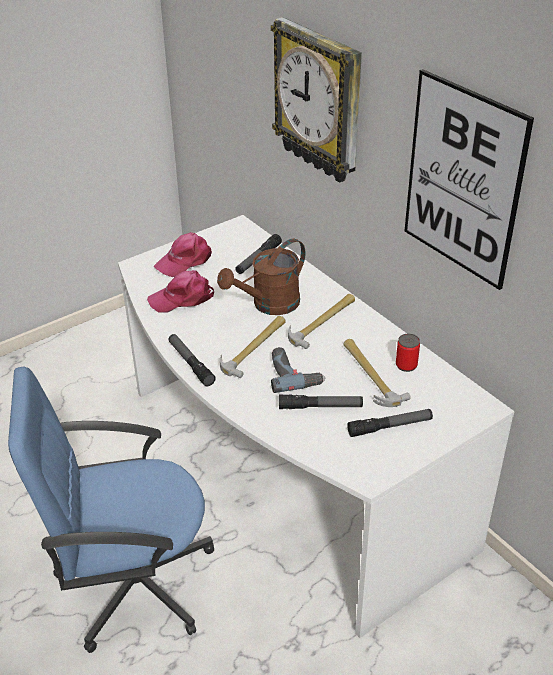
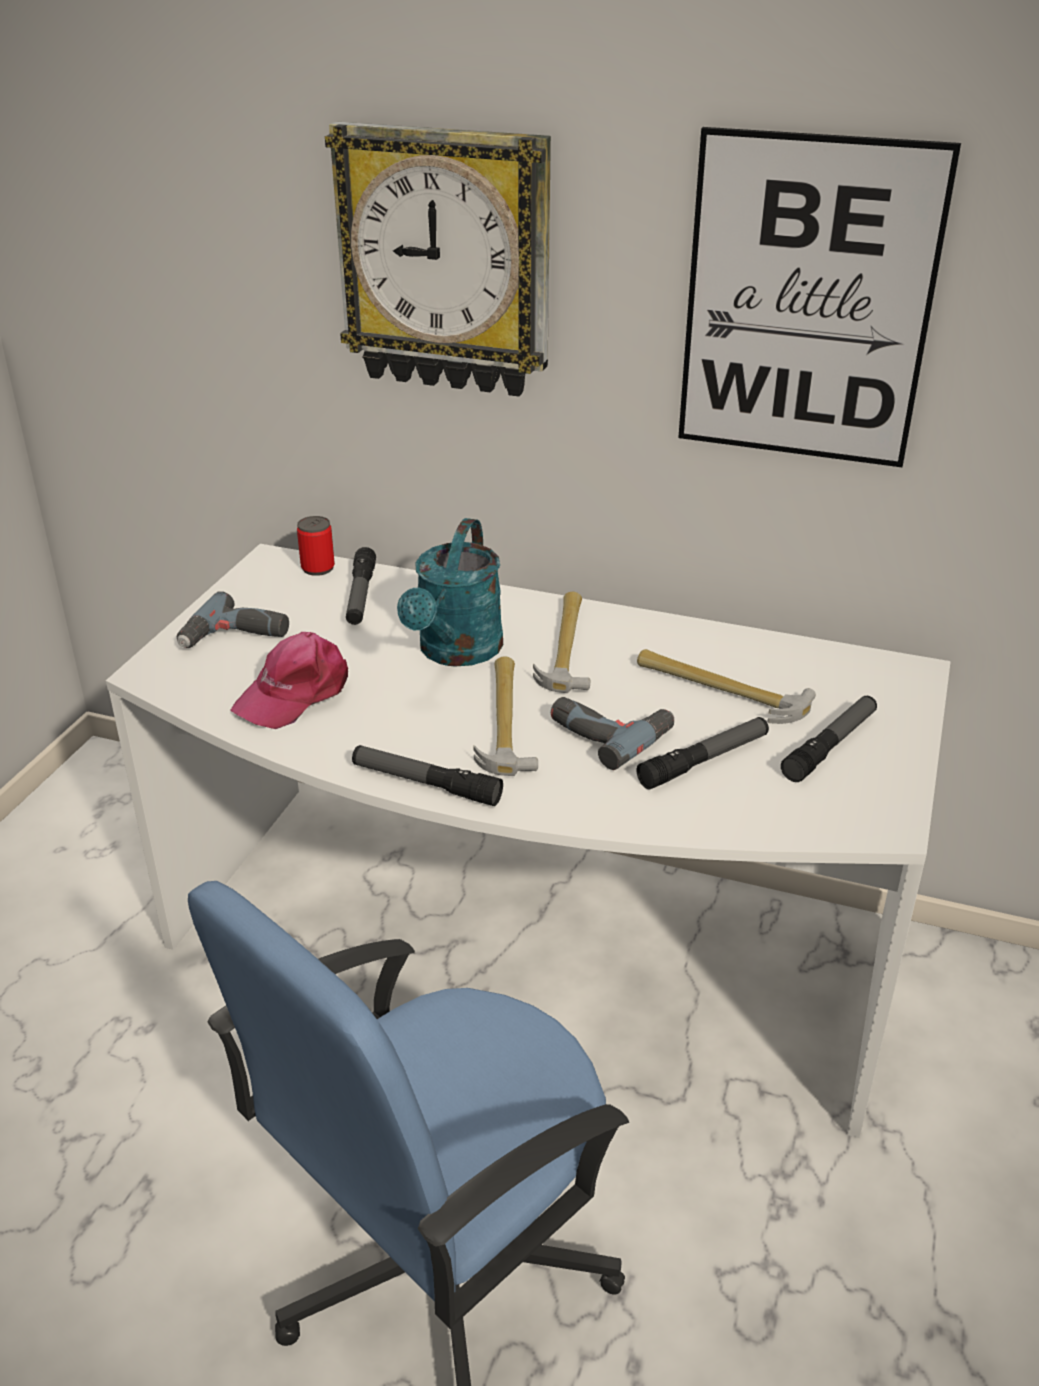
camera: 35 degrees left, 5 degrees down
(185, 261) = (235, 637): pink cap -> power drill
(269, 305) = (456, 653): brown watering can -> turquoise watering can
(406, 365) = (751, 658): can -> can (318, 568)

